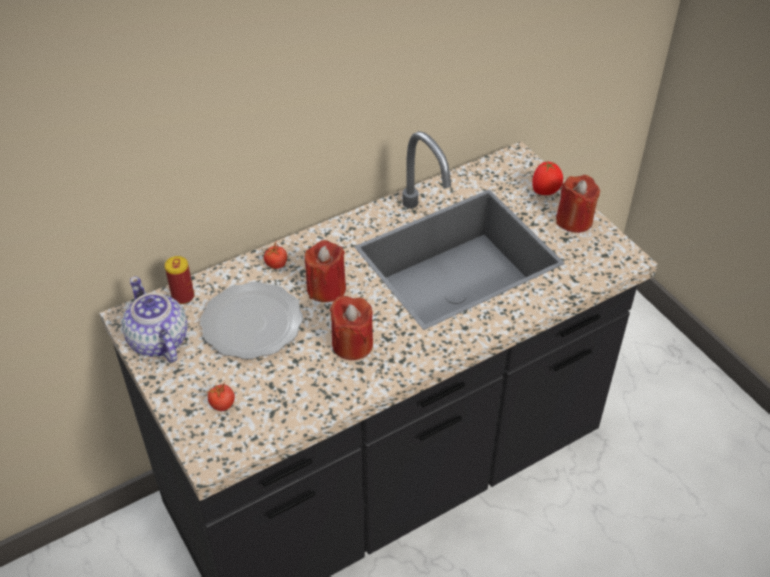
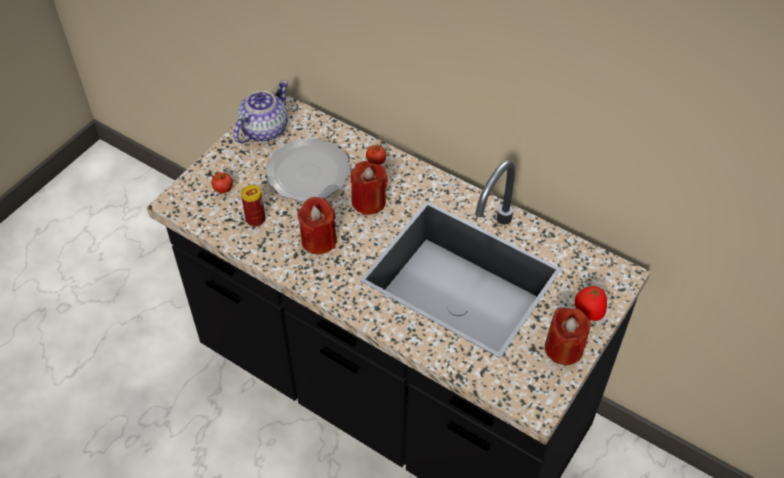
camera: 65 degrees right, 5 degrees up
(183, 296) = (312, 124): can -> can (255, 219)

